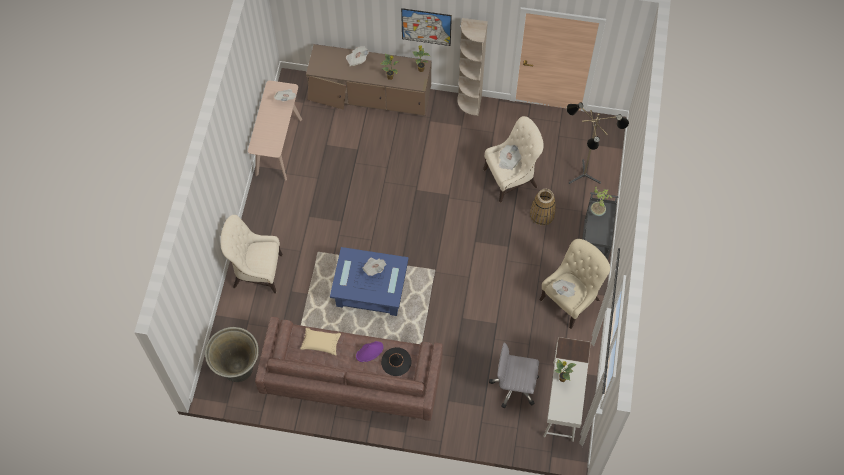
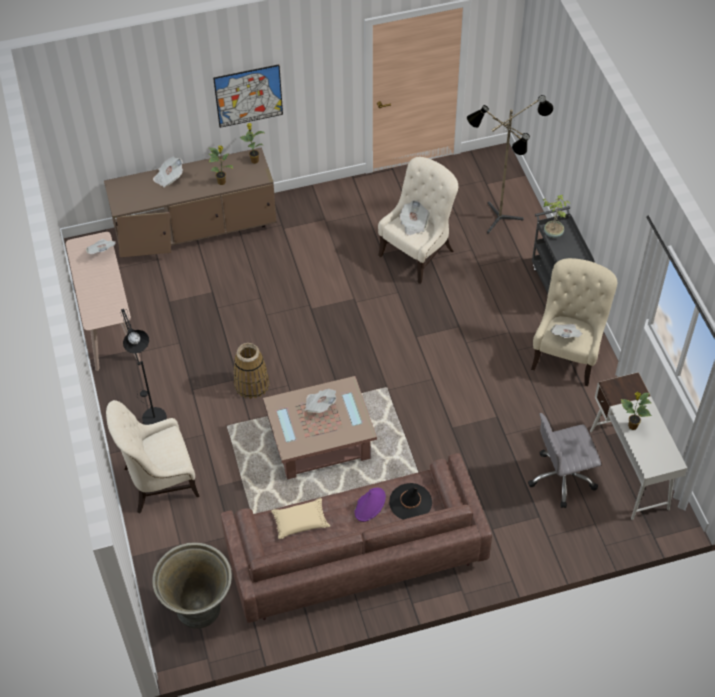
camera: 25 degrees left, 10 degrees down
(274, 222) = (151, 414): none -> black floor lamp
(370, 291) = (320, 444): blue coffee table -> brown coffee table
(469, 105) = (321, 195): beige bookcase -> none
(542, 214) = (477, 277): basket -> basket (252, 384)

